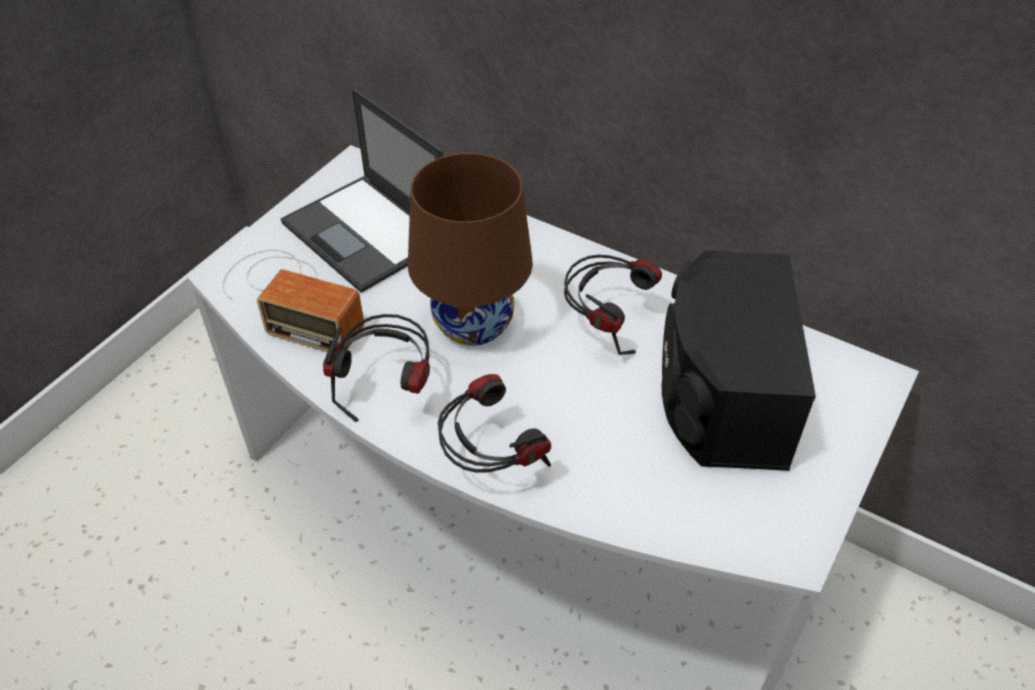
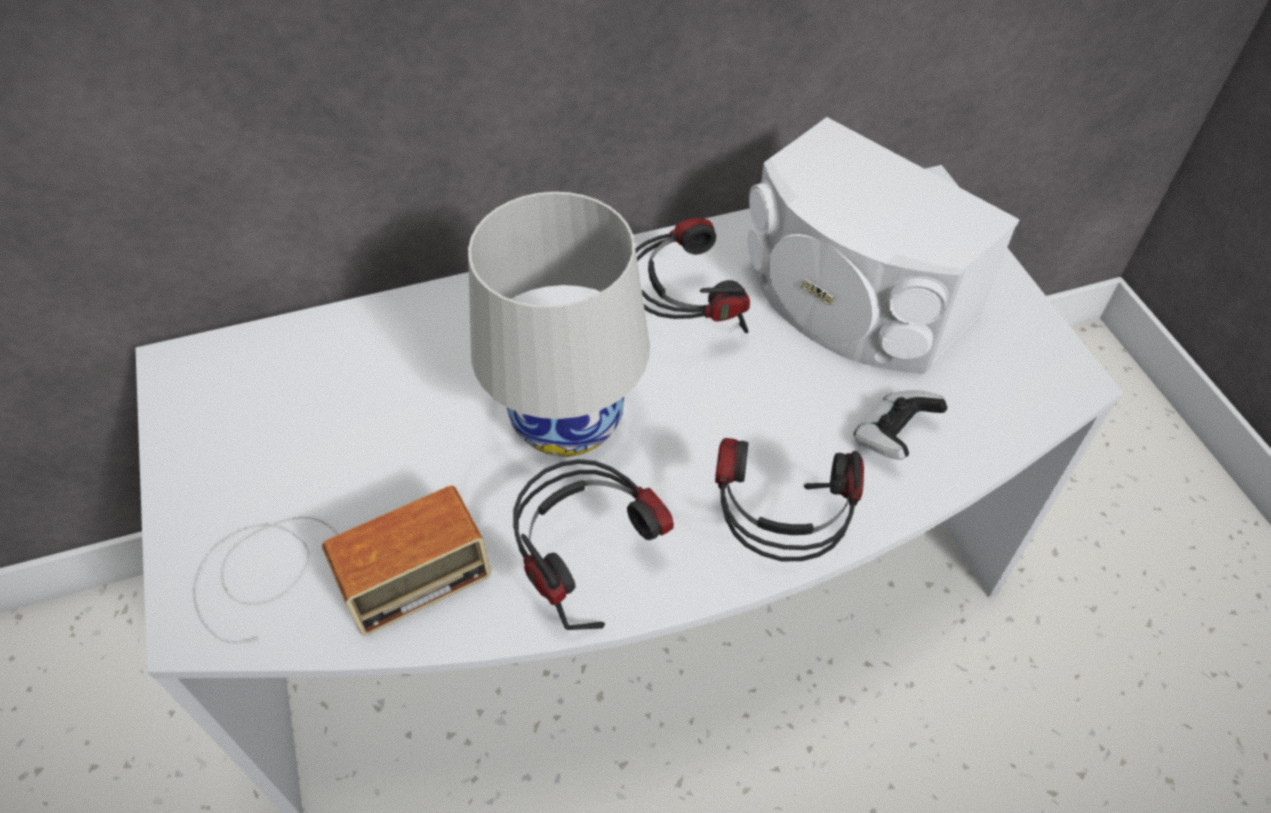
camera: 50 degrees left, 5 degrees up
(367, 233) = (312, 427): laptop -> none
(474, 323) = (567, 422): brown table lamp -> white table lamp
(627, 478) = (893, 436): none -> game controller
(720, 394) = (852, 300): black speaker -> white speaker

